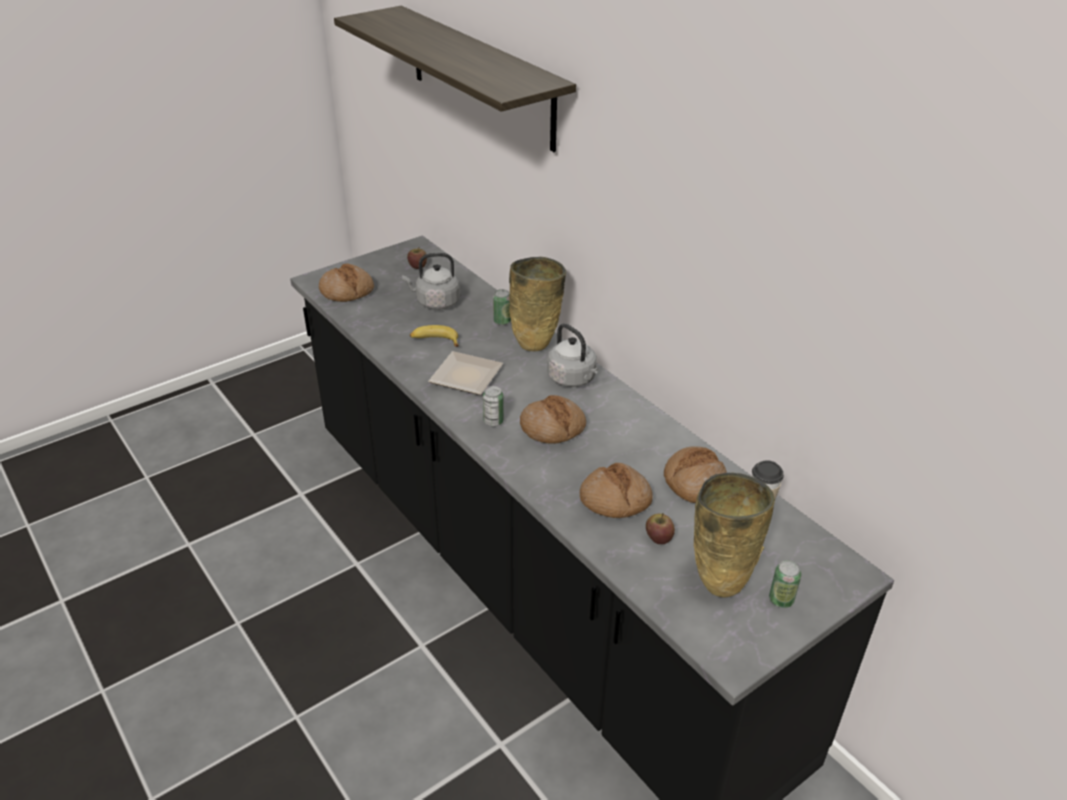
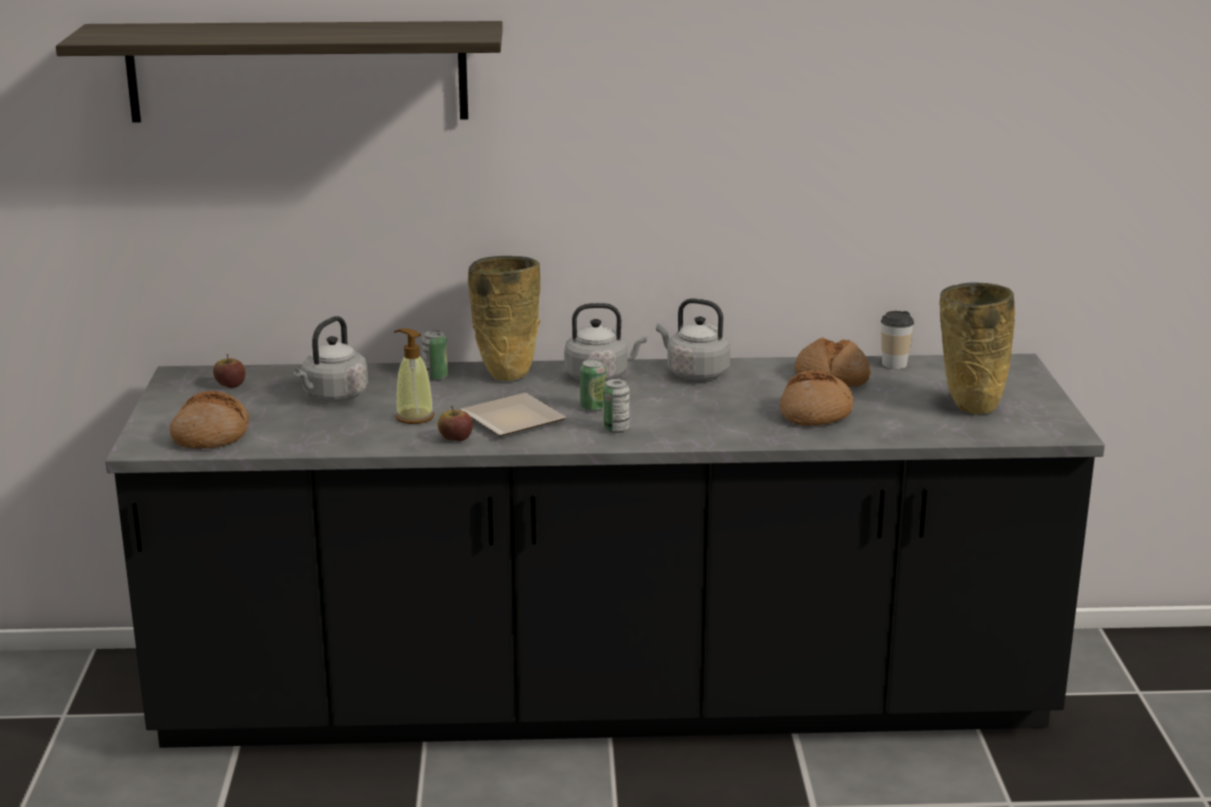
camera: 55 degrees left, 15 degrees down
(435, 340) = (414, 417): banana -> soap dispenser
(552, 427) = (667, 407): bread -> none
(624, 415) = (694, 373): none -> grey kettle
(658, 538) = (889, 412): apple -> apple (455, 439)
(781, 600) = (1016, 394): can -> can (593, 407)

